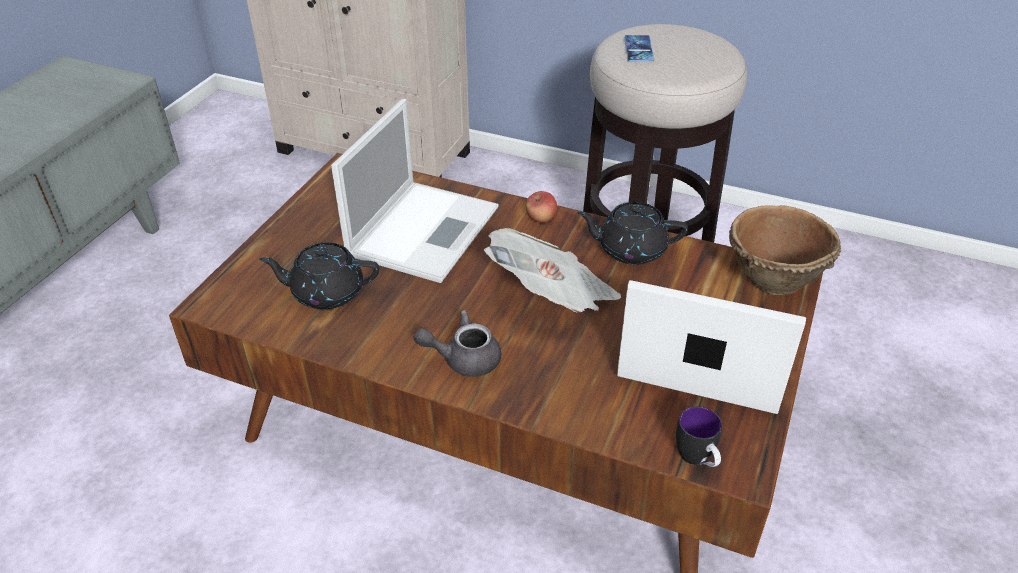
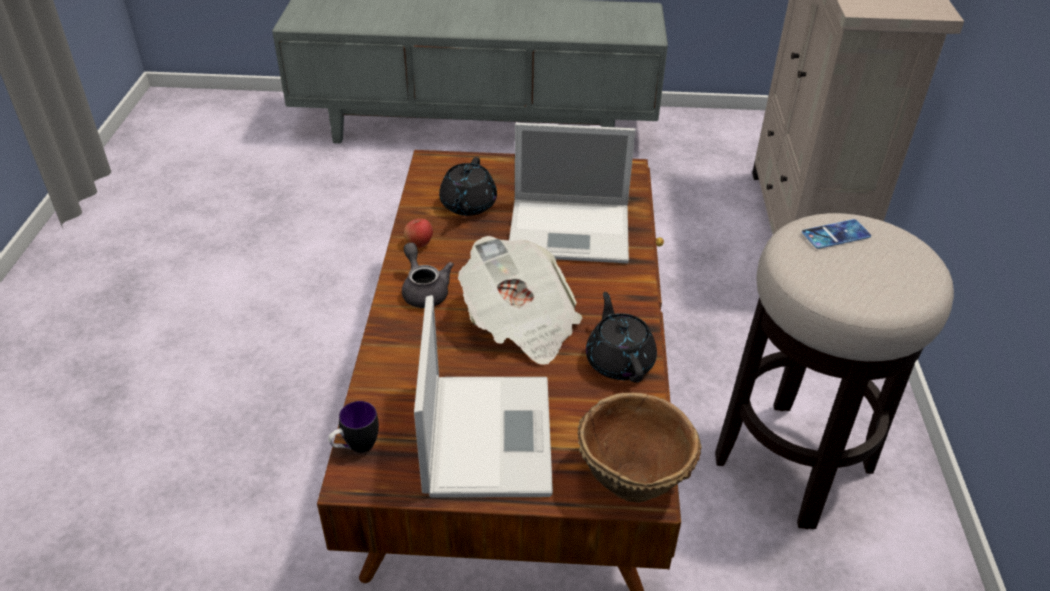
camera: 70 degrees right, 0 degrees up
(326, 292) = (467, 205): black teapot -> black teapot turned 150 degrees counterclockwise
(541, 219) = (630, 293): apple -> apple (419, 243)

